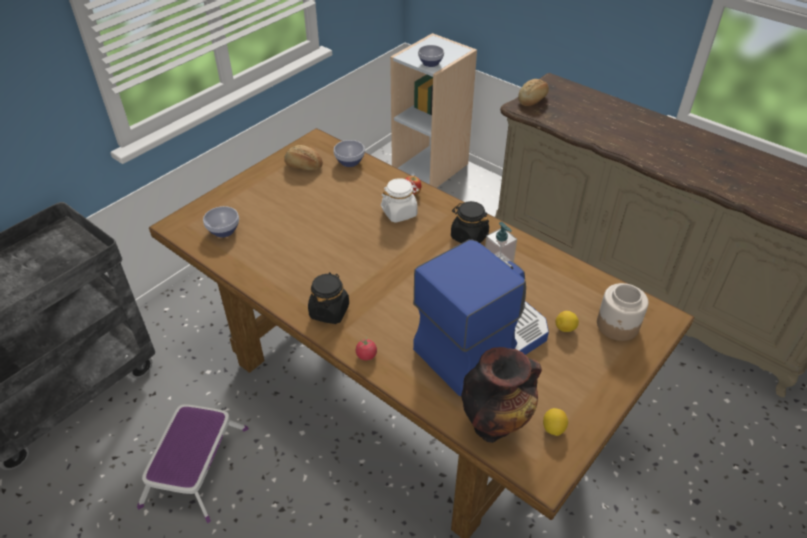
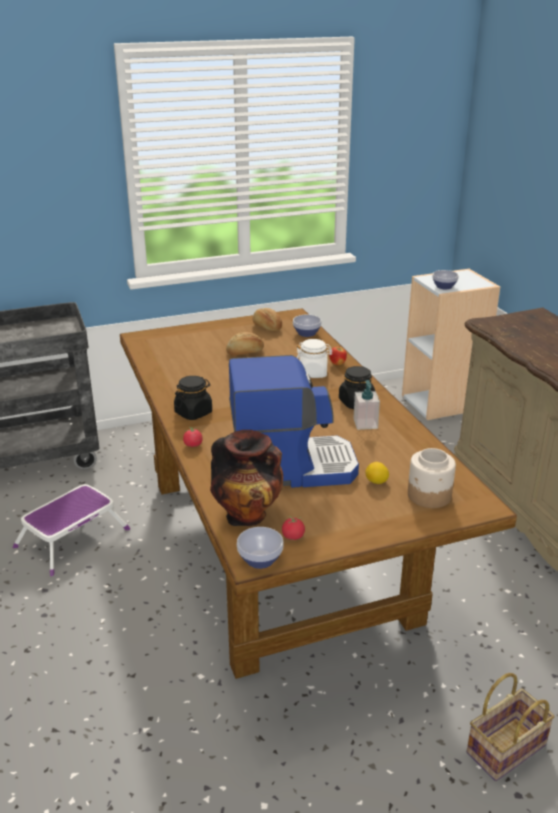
camera: 30 degrees right, 15 degrees down
(225, 231) = (168, 348): bowl -> bowl (261, 560)
(533, 99) = (503, 320): bread -> bread (245, 352)
(553, 428) = (293, 536): lemon -> tomato
(700, 494) = (506, 751): none -> basket

